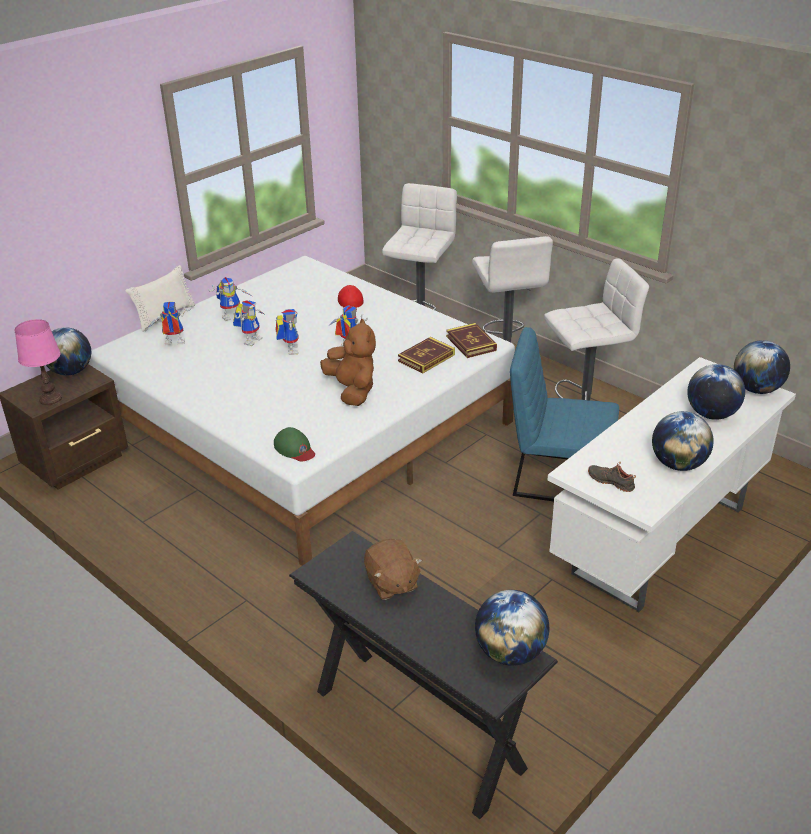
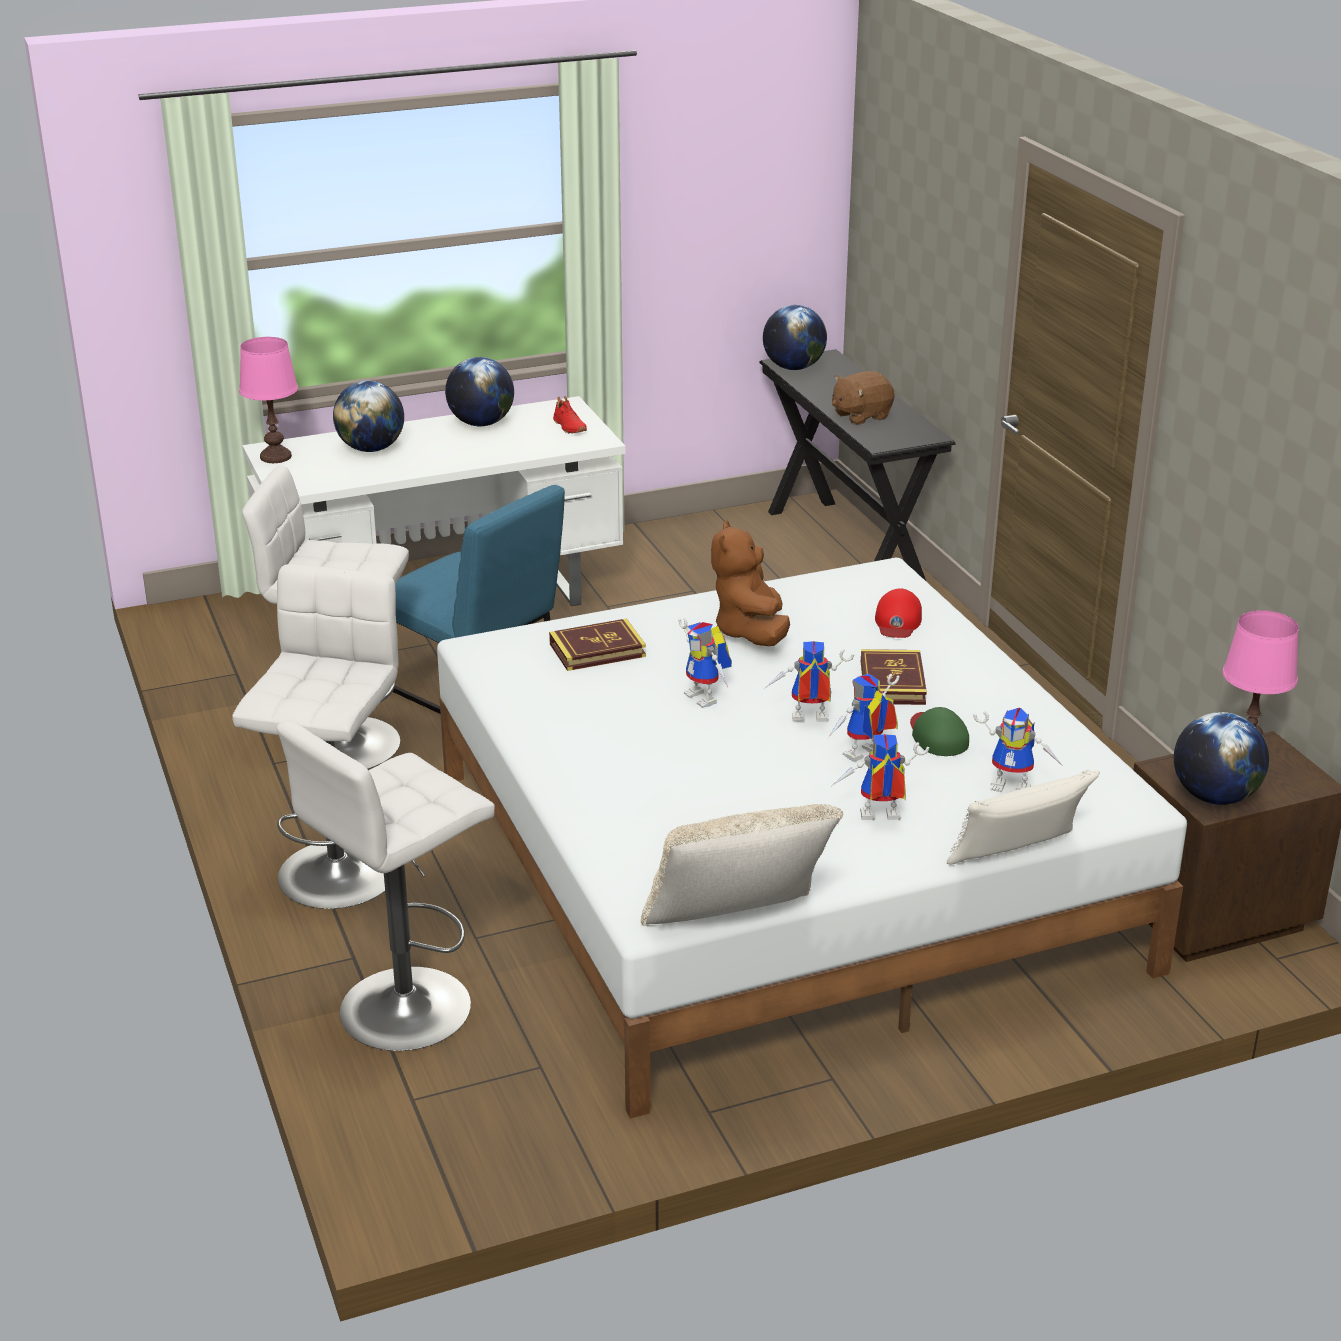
camera: 155 degrees left, 5 degrees down
(269, 268) = (736, 929): none -> beige pillow
(289, 349) = (807, 721): toy robot -> toy robot turned 75 degrees clockwise
(295, 449) = (880, 584): green cap -> green cap (937, 736)
(349, 299) = (626, 792): red cap -> red cap (897, 621)
(391, 583) = (860, 416): brown plush toy -> brown plush toy turned 120 degrees counterclockwise
(471, 343) = (504, 654): book -> book (892, 682)
(611, 481) = (568, 427): black shoe -> red shoe
(756, 389) = (276, 457): globe -> pink table lamp

